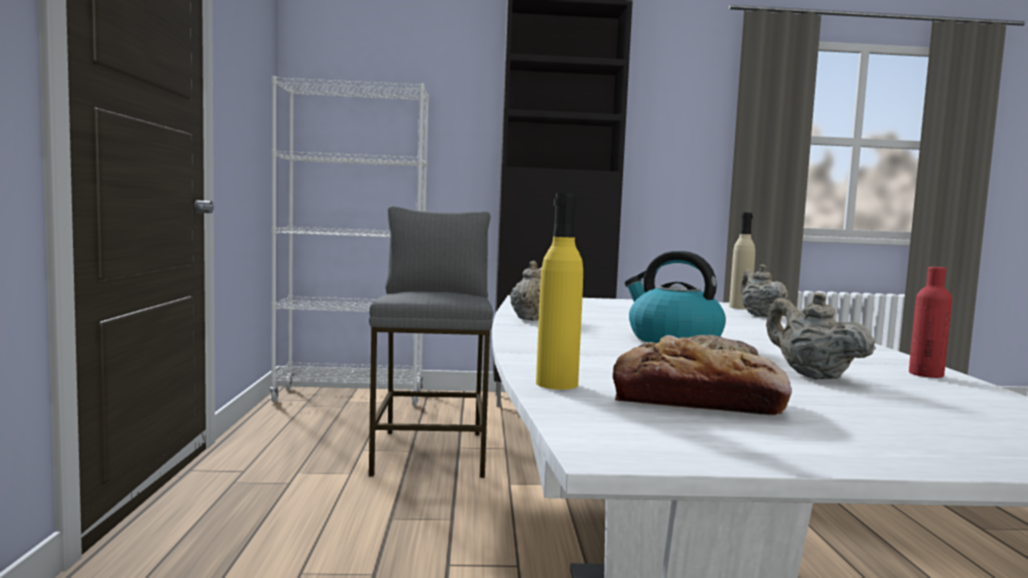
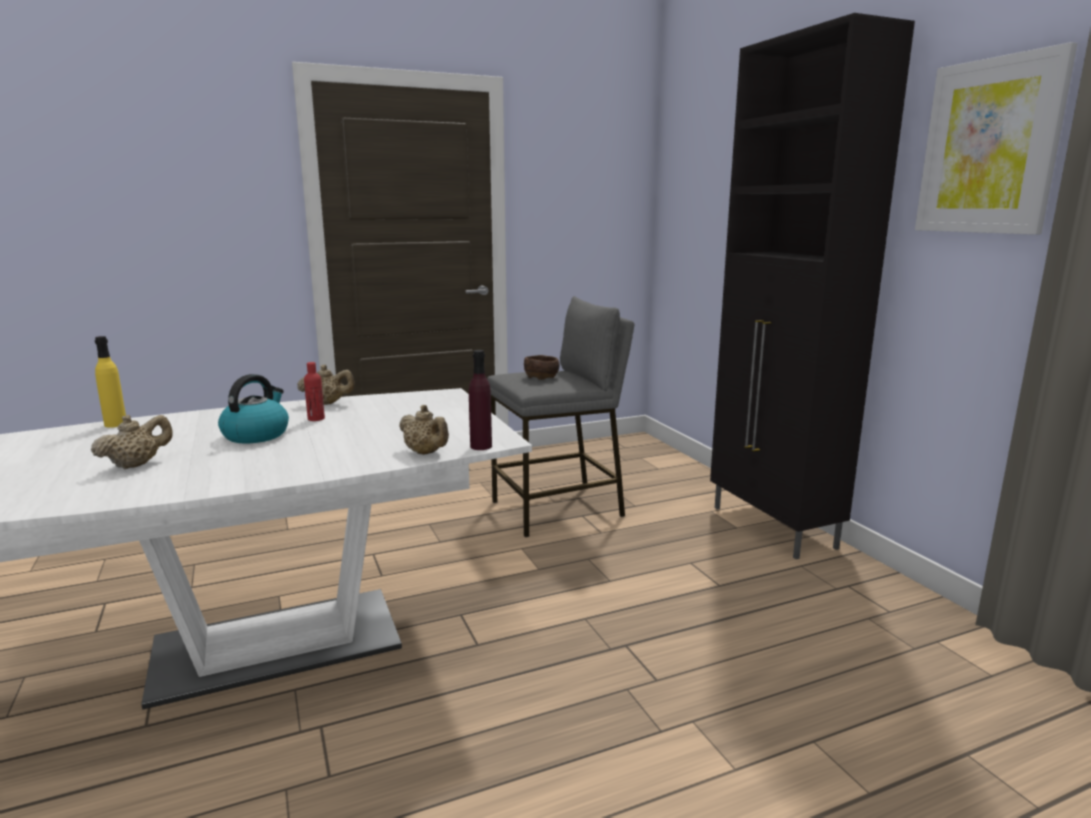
camera: 70 degrees right, 10 degrees up
(350, 397) = (652, 455): white bookcase -> none
(431, 293) = (541, 376): none -> brown bowl
(673, 105) = (989, 147): none -> picture
(696, 401) = (76, 445): bread -> none
(740, 307) = (481, 446): beige bottle -> purple bottle
(759, 315) = (426, 453): beige teapot -> beige teapot turned 75 degrees clockwise
(926, 374) = (142, 492): red bottle -> red bottle (316, 419)

